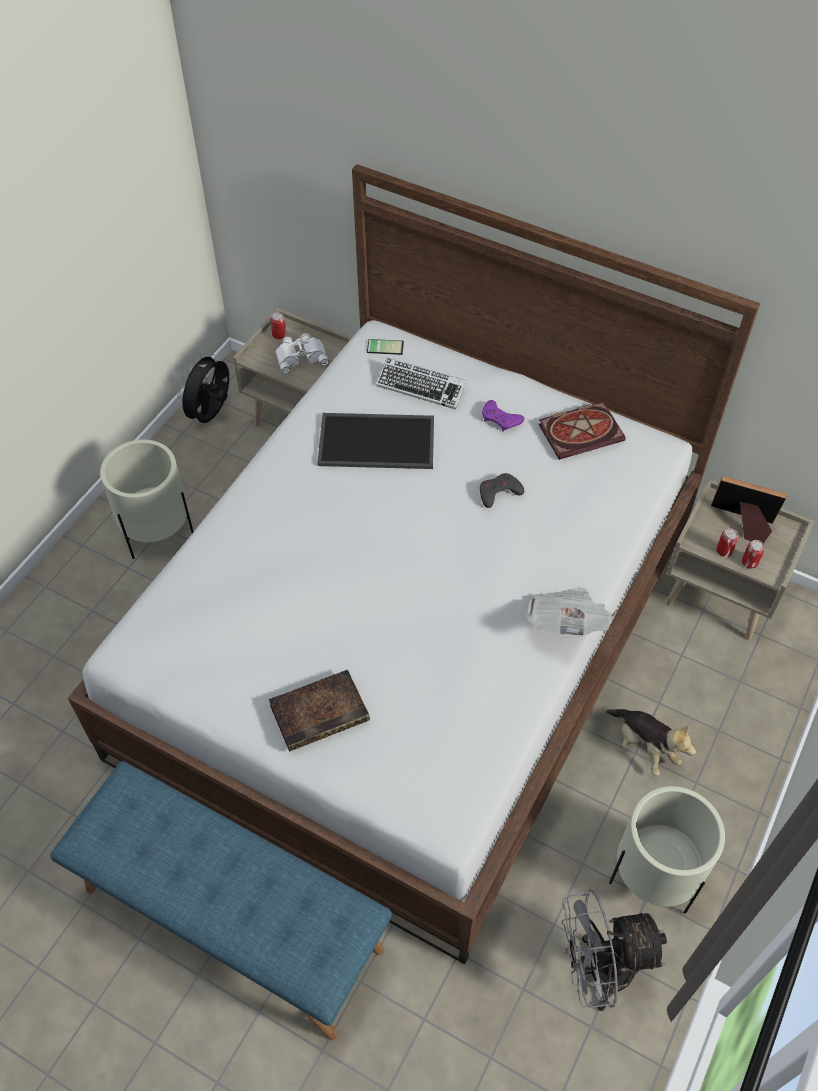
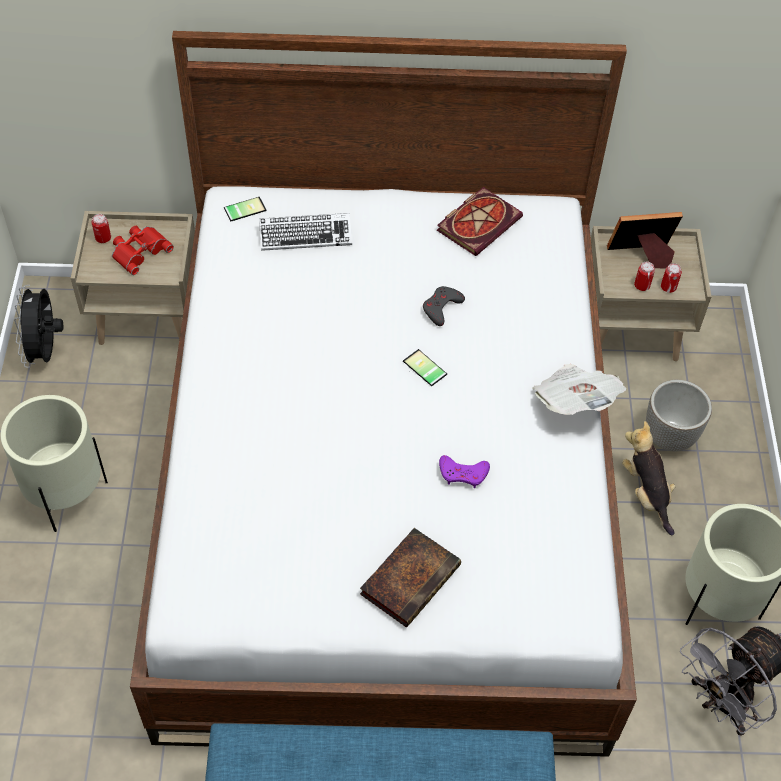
camera: 30 degrees left, 0 degrees up
(301, 355) = (139, 250): white binoculars -> red binoculars
(378, 440) = (297, 302): tray -> none
(448, 538) = (423, 369): none -> phone
(500, 419) = (399, 238): purple game controller -> purple game controller (463, 474)
(644, 747) = (646, 493): plush toy -> plush toy turned 135 degrees counterclockwise
(698, 707) = (670, 437): none -> planter

